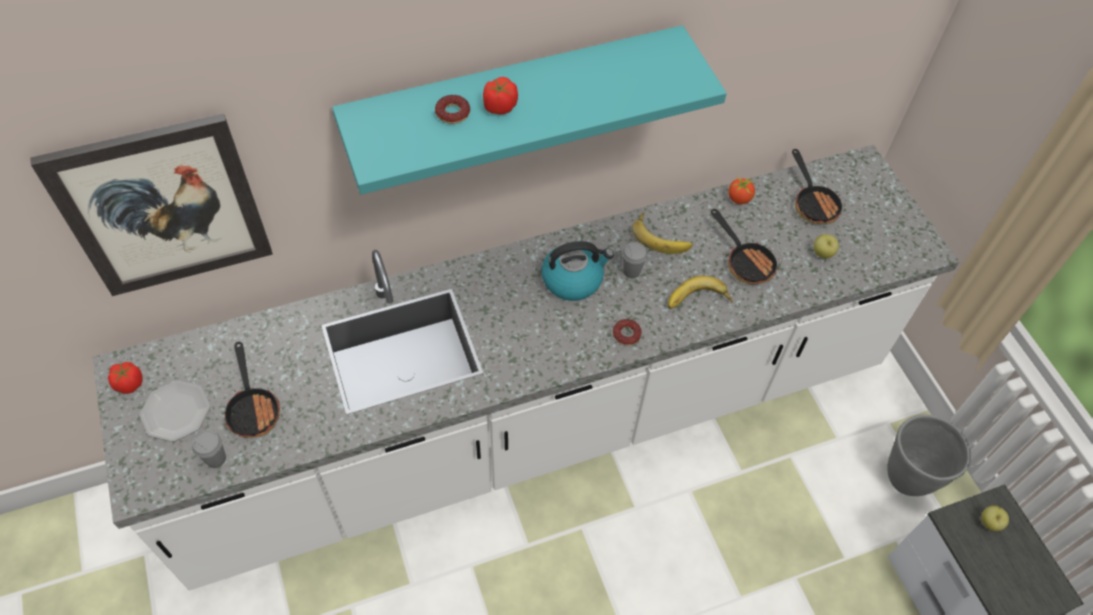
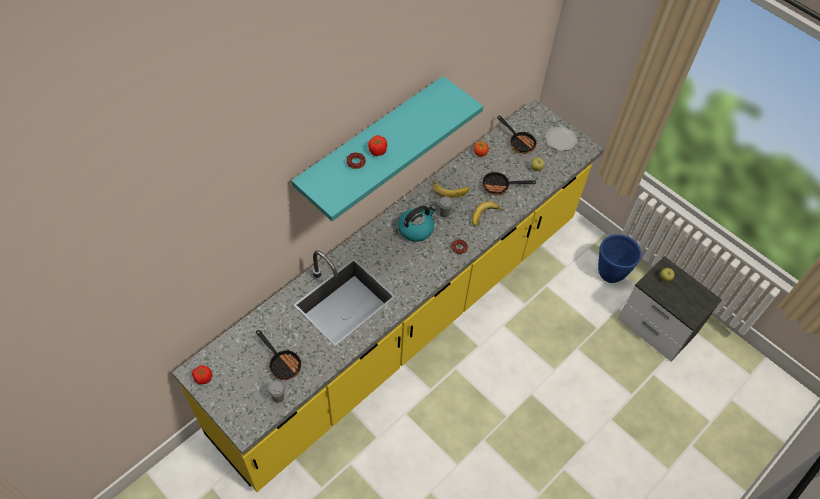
camera: 25 degrees left, 0 degrees up
(163, 207) = (211, 267): picture -> none
(176, 413) = (240, 382): plate -> plate (561, 140)
(540, 425) = (405, 322): white counter -> yellow counter
(745, 261) = (500, 186): frying pan -> frying pan turned 150 degrees clockwise
(907, 477) = (610, 273): grey planter -> blue planter

